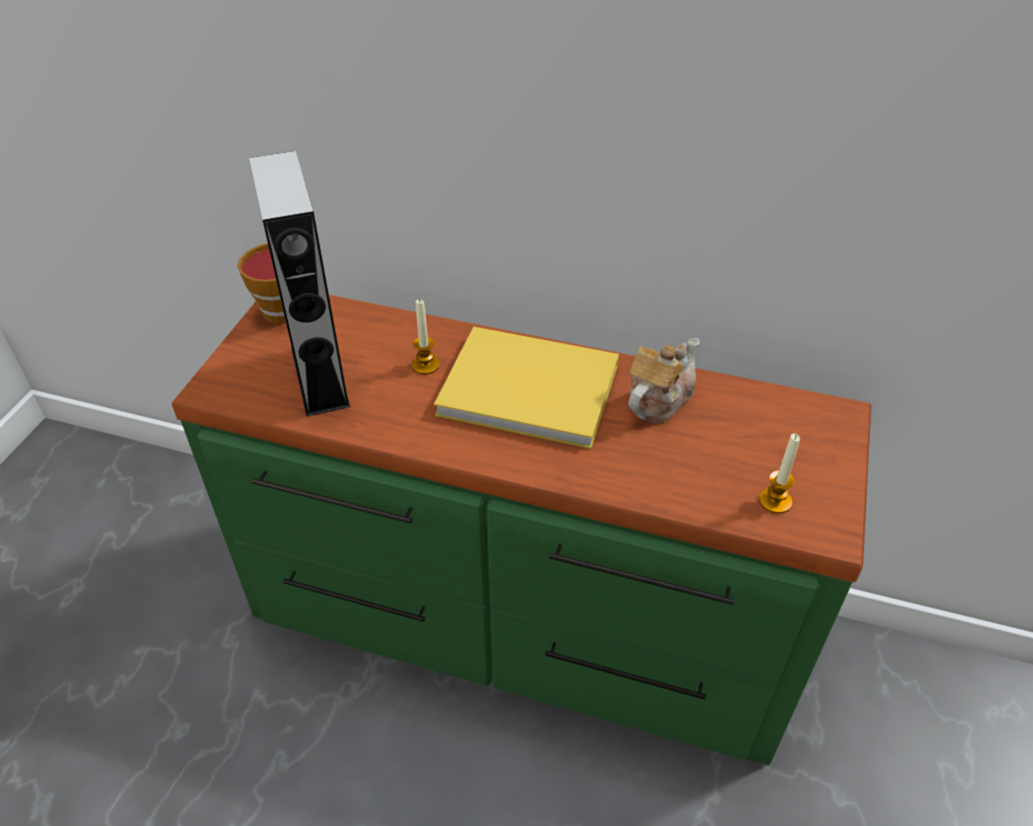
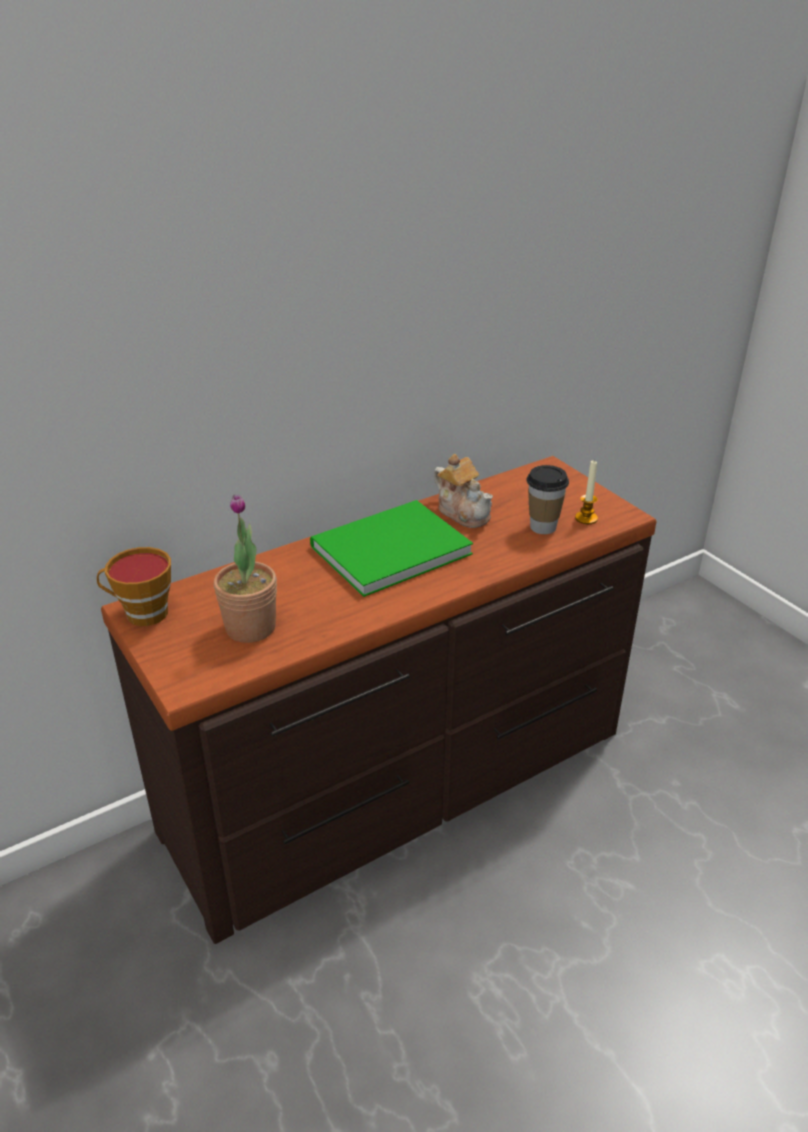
camera: 50 degrees left, 10 degrees down
(319, 376) = (250, 627): grey speaker -> potted plant
(425, 365) = (308, 578): candle -> none
(517, 622) = (401, 783): green dresser -> brown dresser
(525, 385) = (385, 550): yellow book -> green book
(658, 399) = (463, 512): teapot -> teapot turned 150 degrees clockwise
(709, 474) = (543, 527): none -> cup

